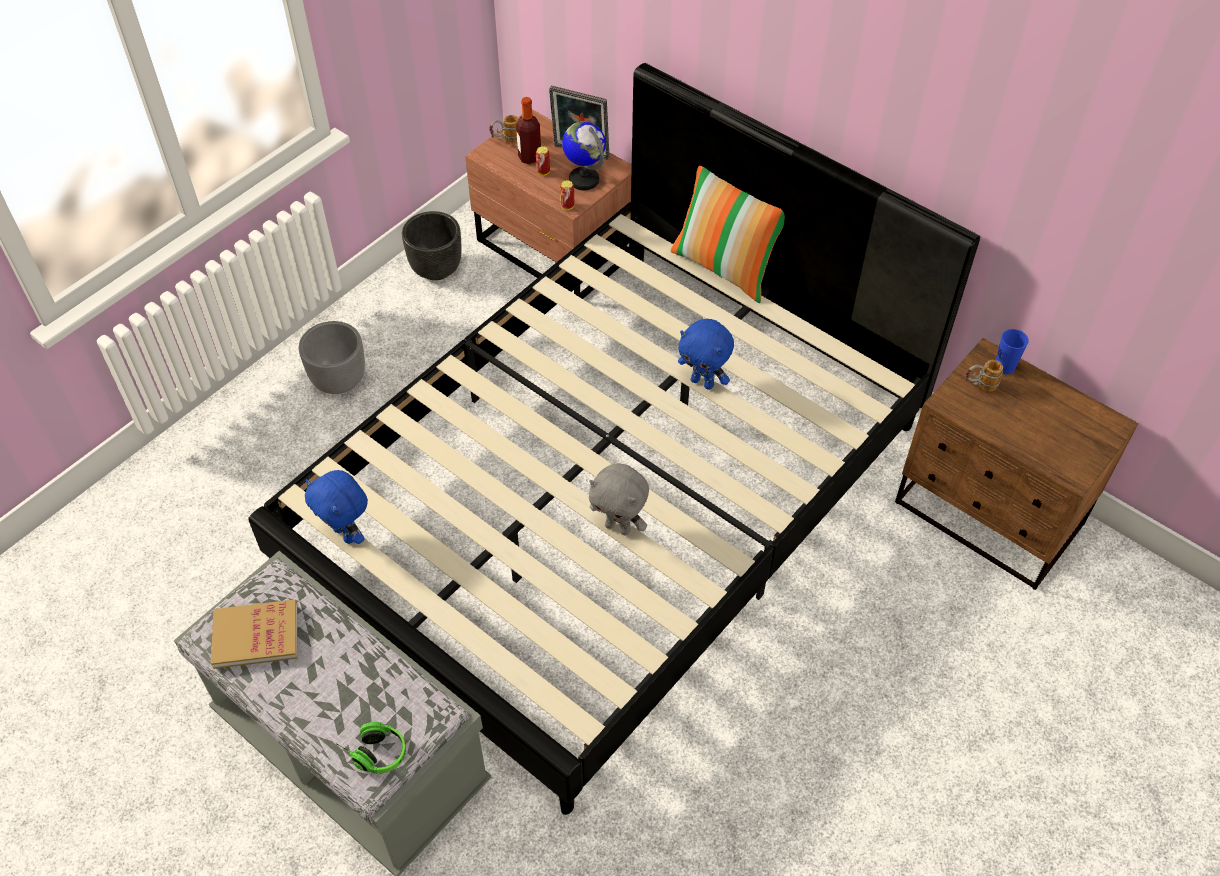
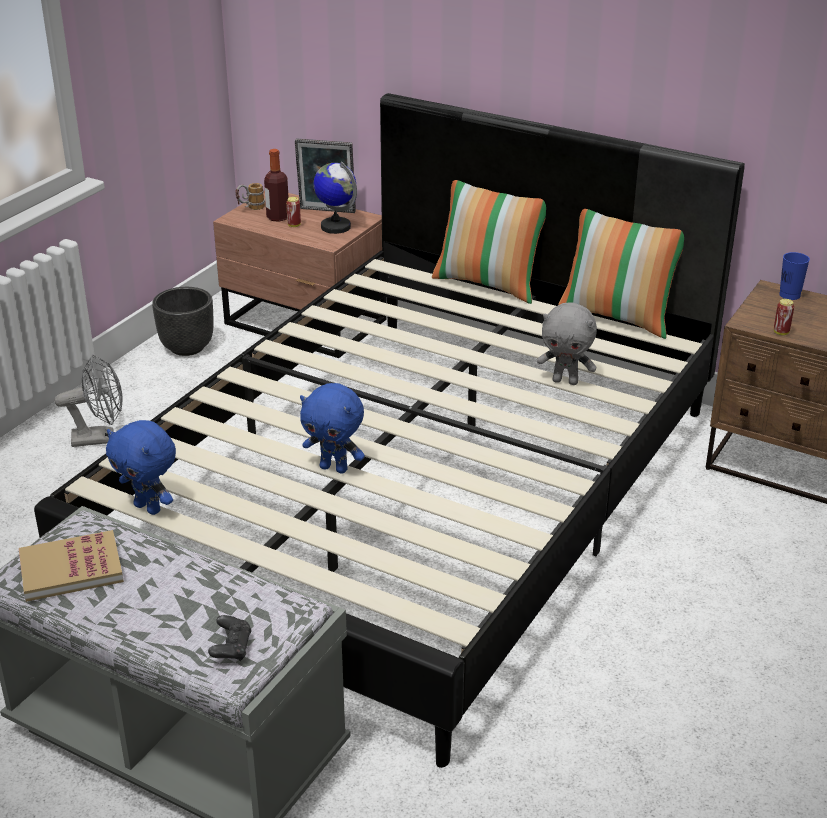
camera: 10 degrees left, 20 degrees down
(338, 380) = (100, 438): grey planter -> grey fan
(373, 751) = (231, 648): headphones -> black game controller
(567, 206) = (325, 244): can -> can (781, 332)
(618, 527) = (444, 471): grey plush toy -> grey plush toy (565, 381)
(703, 382) = (495, 361): blue plush toy -> blue plush toy (334, 468)
(841, 334) = (618, 316): none -> pillow
(979, 385) = (771, 309): mug -> none

